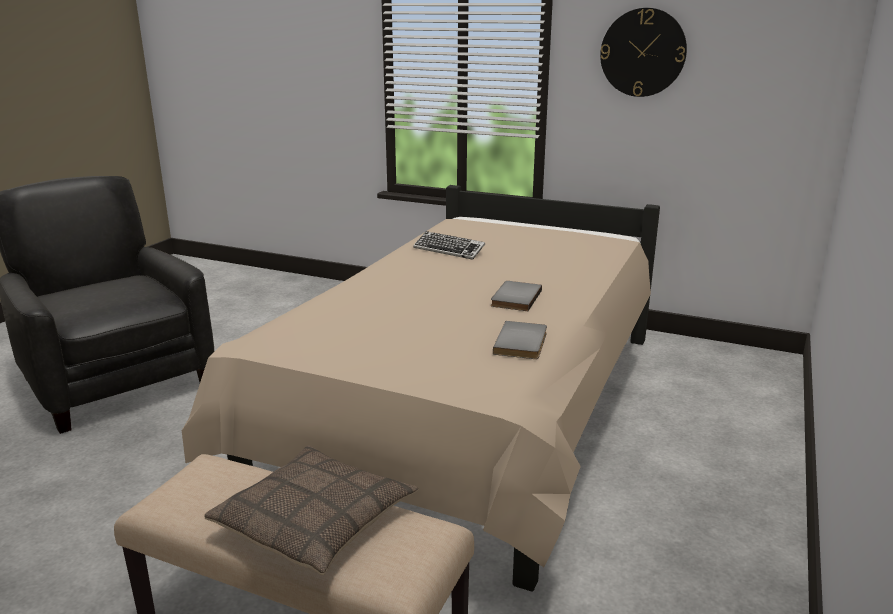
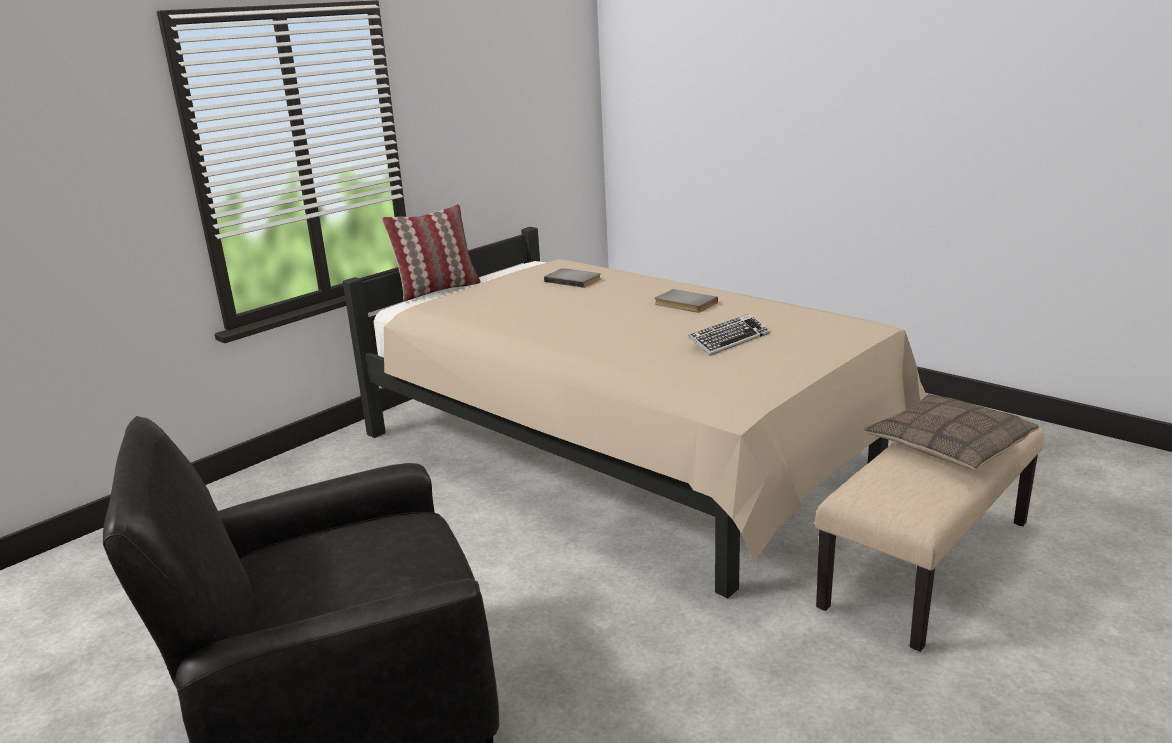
camera: 70 degrees left, 0 degrees up
(449, 250) = (527, 315): keyboard -> keyboard (729, 340)
(509, 220) = (437, 290): none -> pillow
(523, 343) = (782, 310): grey book -> grey book (574, 280)
(643, 52) = (469, 86): wall clock -> none

